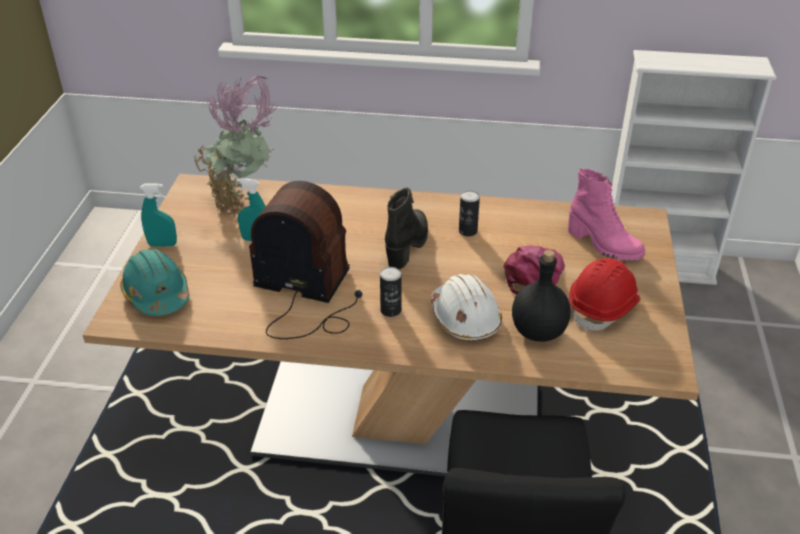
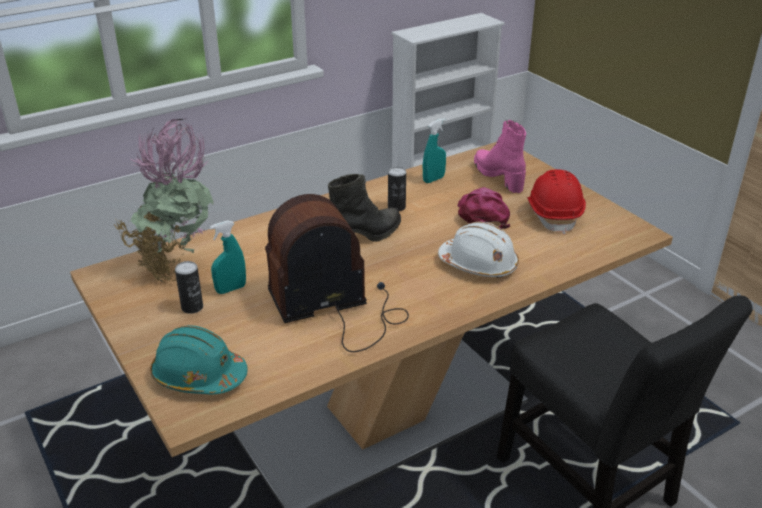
camera: 40 degrees left, 5 degrees down
(162, 244) = (142, 334): turquoise spray bottle -> turquoise spray bottle (433, 179)
(390, 310) = (419, 285): can -> can (192, 307)
(407, 245) = (366, 236): black boot -> black boot turned 75 degrees clockwise
(539, 332) = (538, 248): black bottle -> none
(603, 245) = (499, 177): pink boot -> pink boot turned 120 degrees counterclockwise

